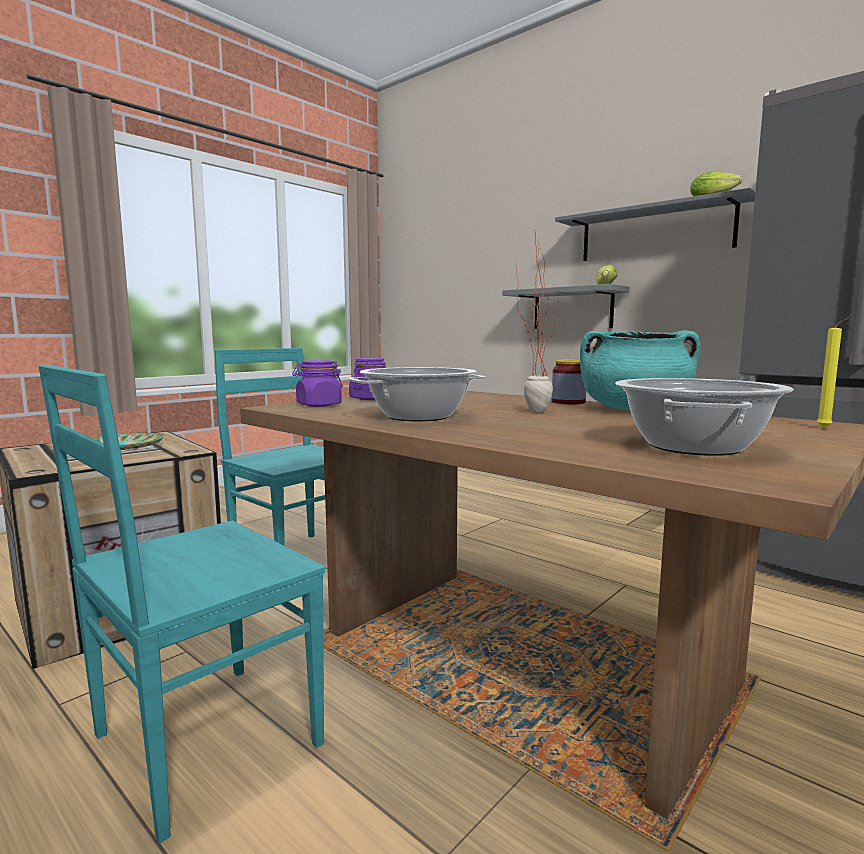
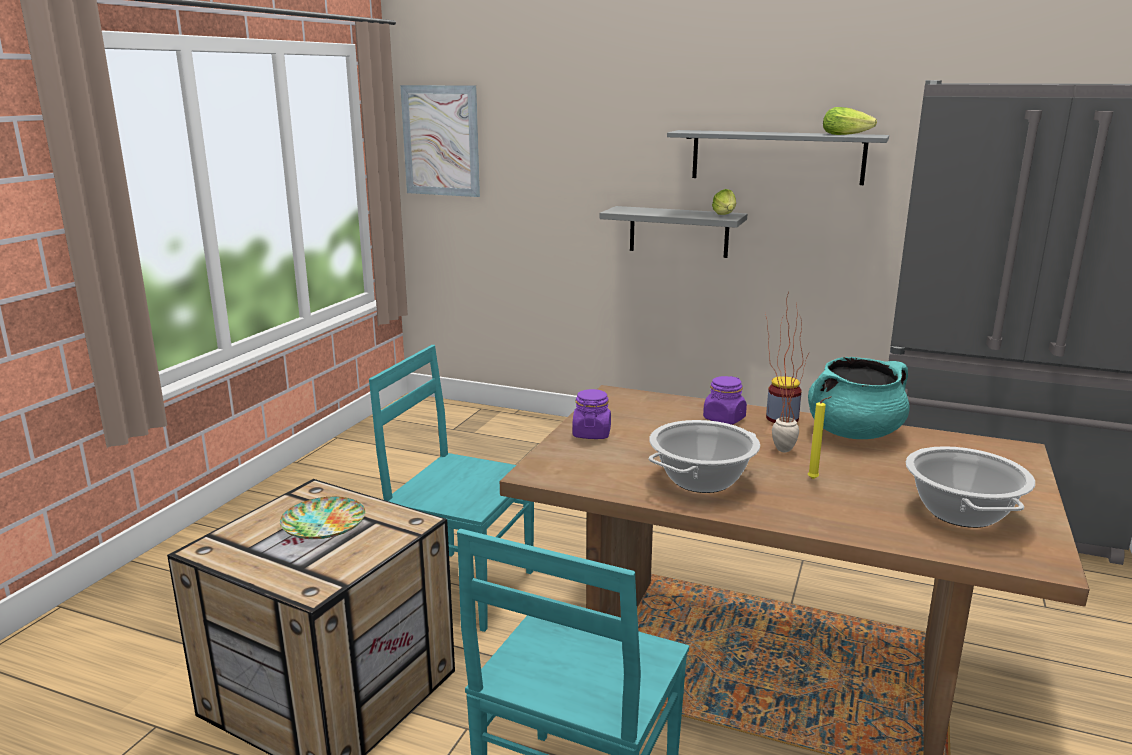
camera: 20 degrees left, 10 degrees up
(318, 405) = (569, 462): purple jar -> purple jar (724, 419)
(409, 257) = (441, 141): none -> picture
(826, 428) = (1014, 457): yellow candle -> yellow candle (814, 479)

